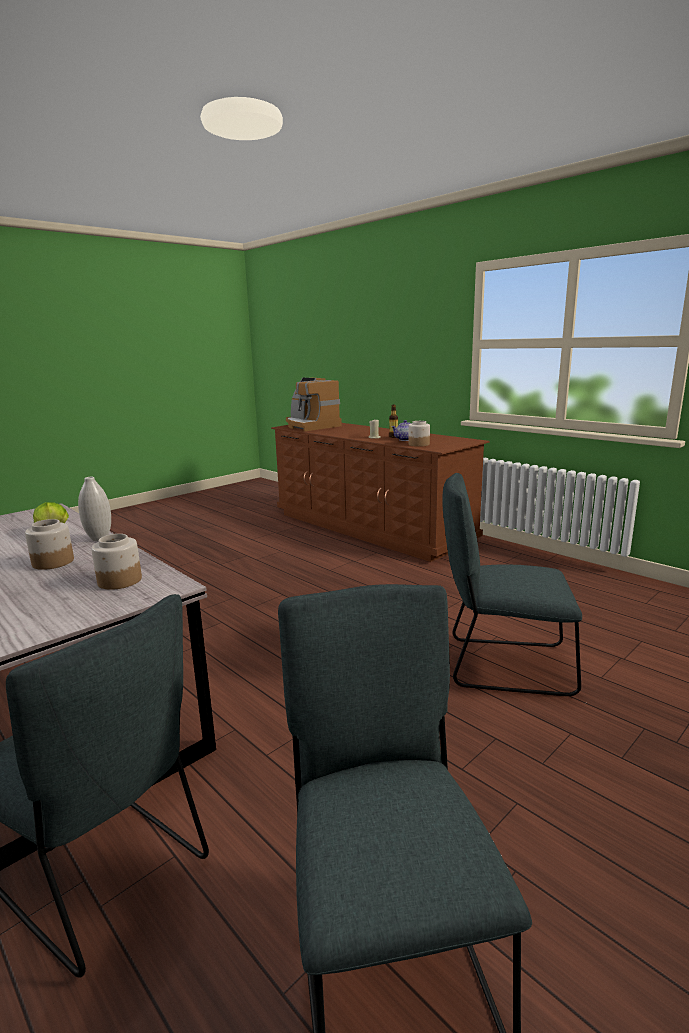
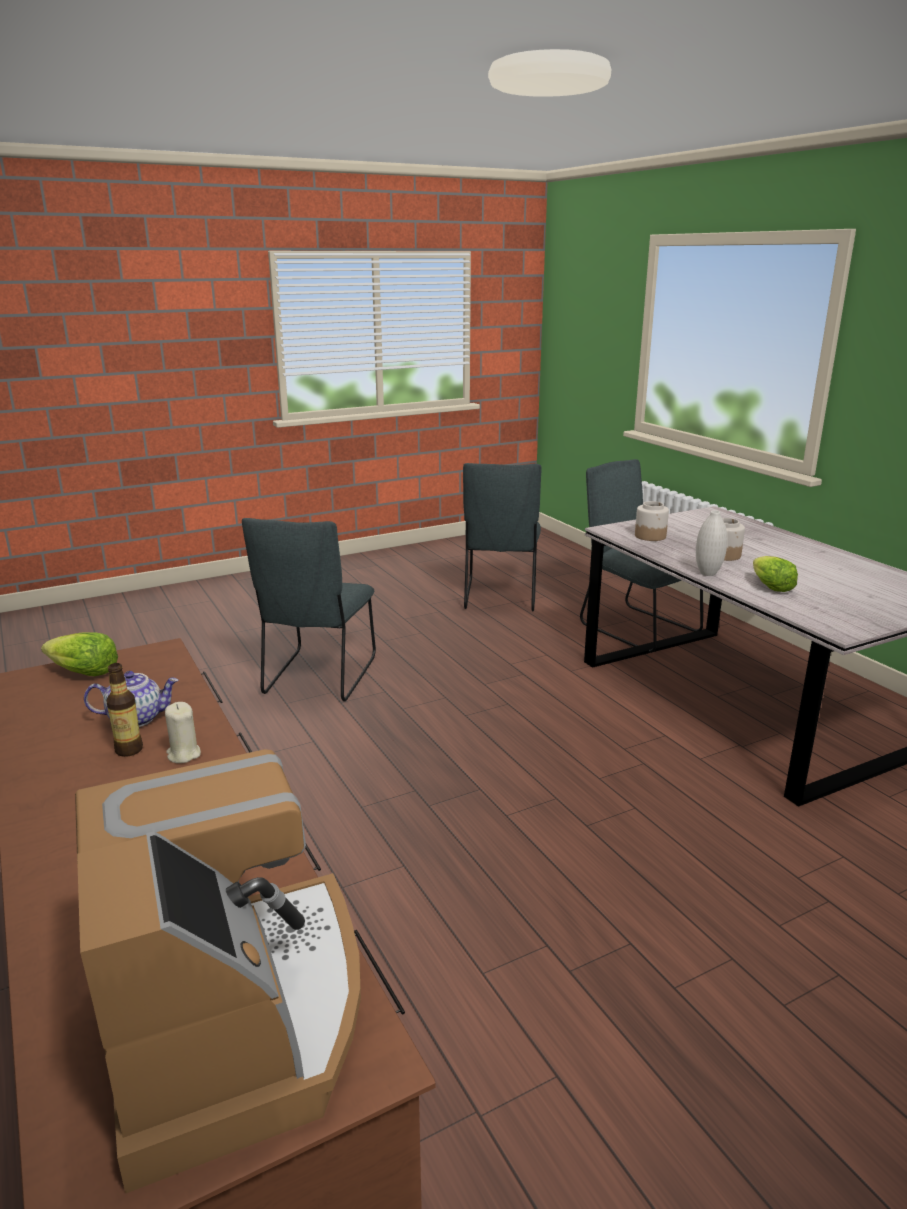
camera: 165 degrees left, 5 degrees up
(418, 444) = (158, 681): jar -> none
(453, 443) = (83, 673): none -> lettuce
(502, 665) = (318, 678): grey chair -> grey chair turned 75 degrees clockwise

